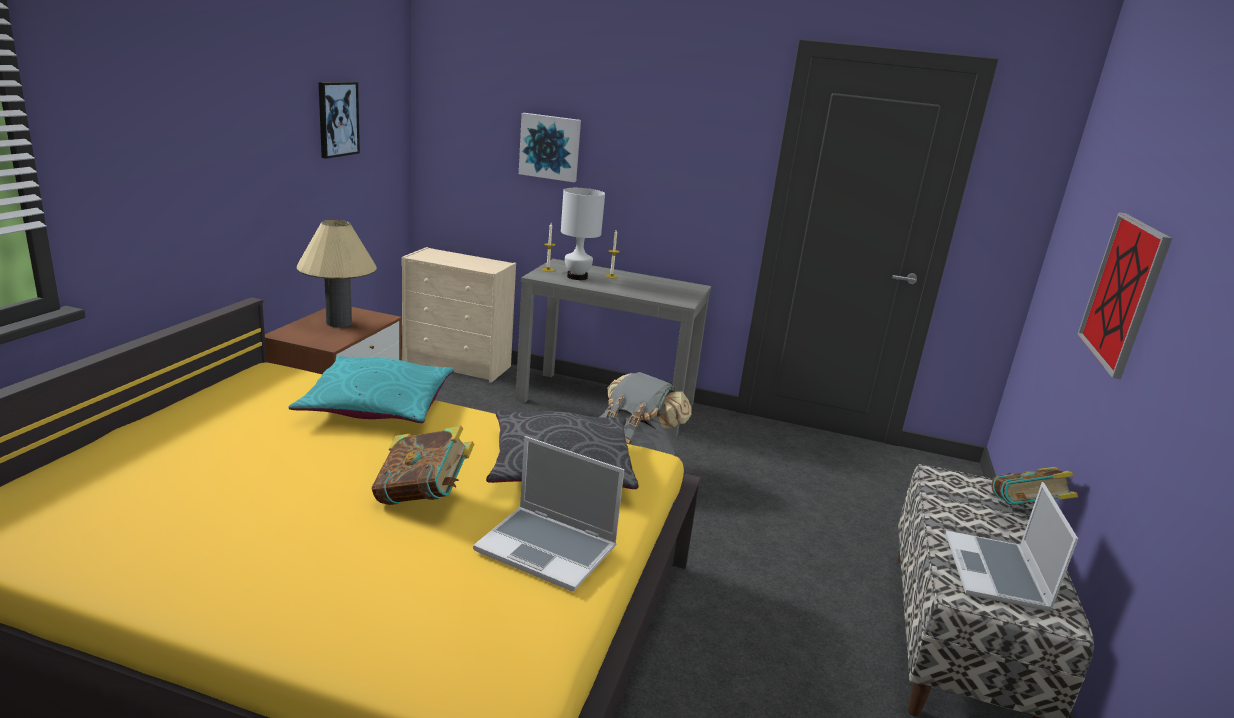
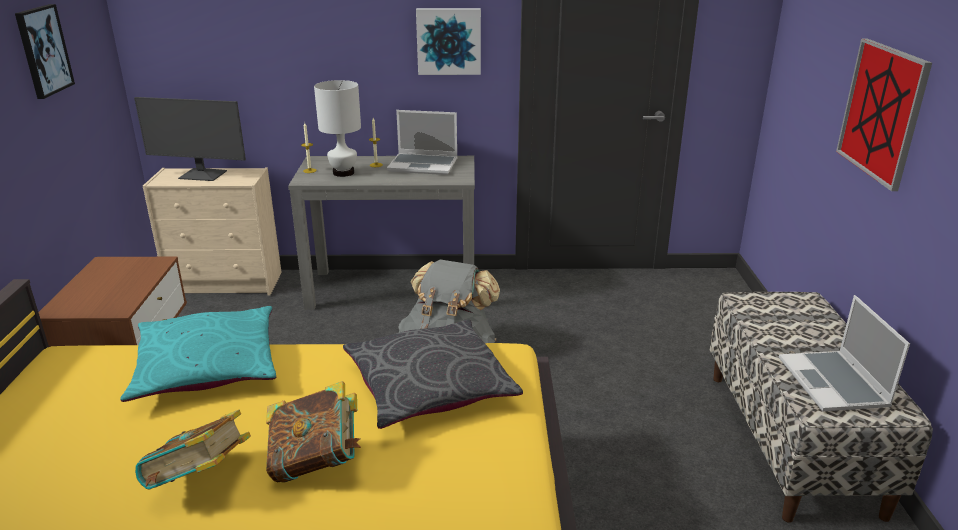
camera: 15 degrees left, 5 degrees up
(339, 323) = (113, 280): beige table lamp -> none
(456, 258) = (202, 175): none -> monitor
(548, 549) = (469, 482): laptop -> laptop (424, 165)
(550, 147) = (282, 41): picture -> picture (449, 41)
(1024, 513) = (824, 318): book -> book (201, 481)

